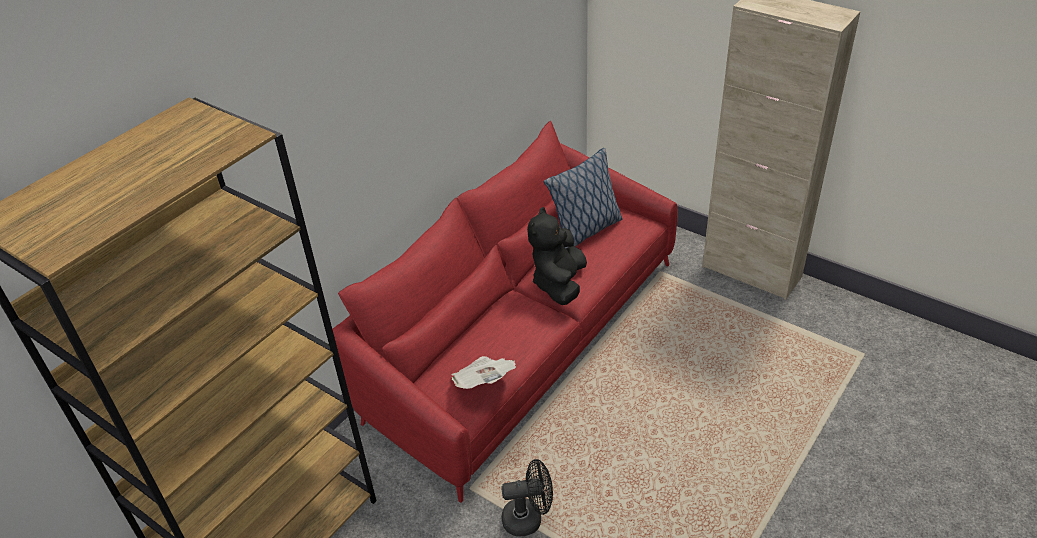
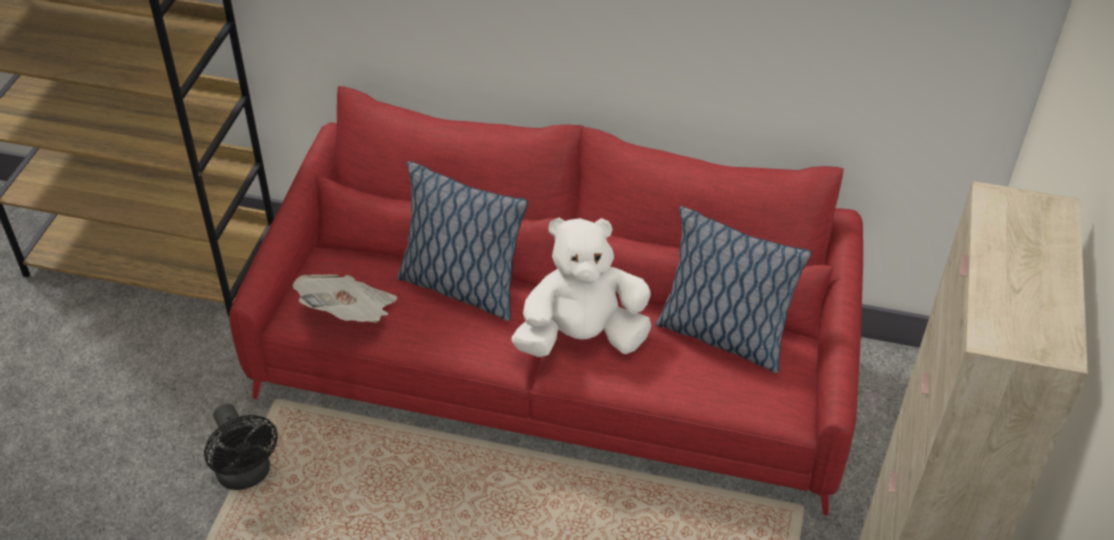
camera: 65 degrees right, 5 degrees up
(489, 325) = (460, 287): none -> pillow
(559, 284) = (582, 337): black plush toy -> white plush toy

